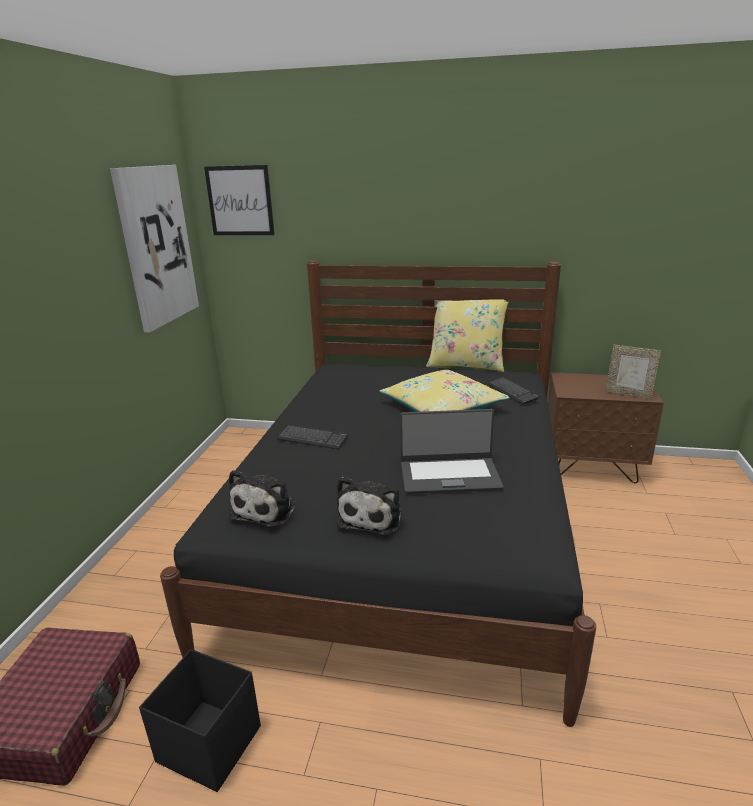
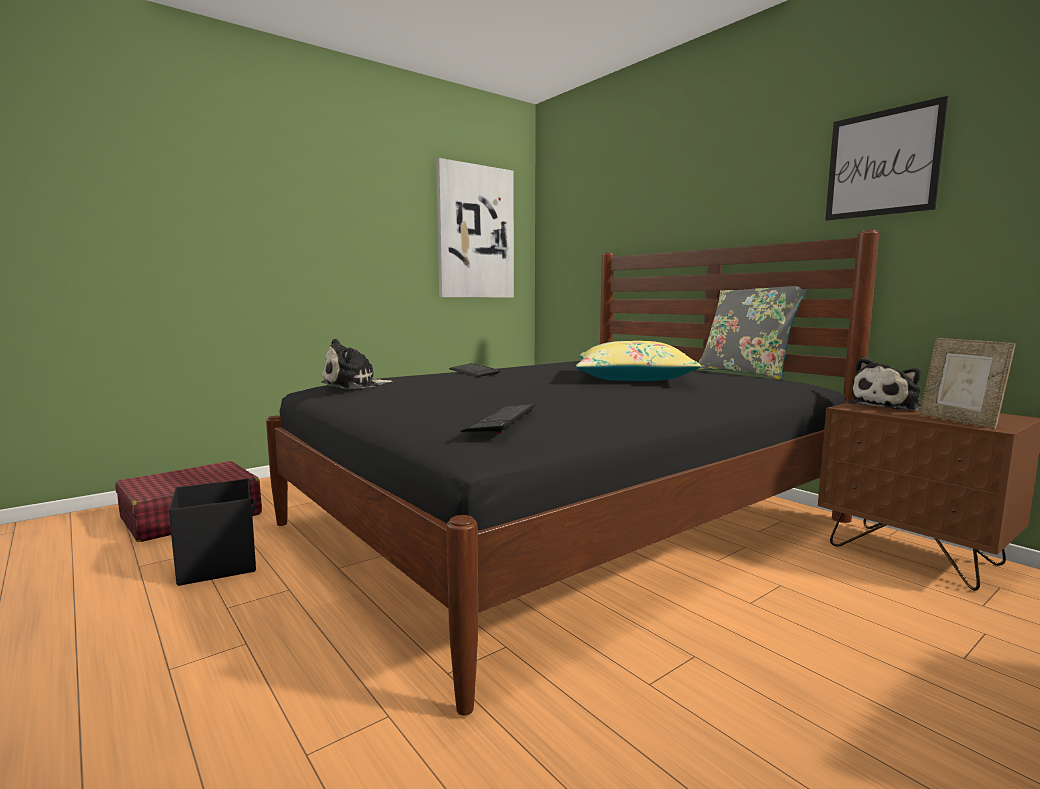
camera: 40 degrees right, 15 degrees down
(240, 201) = (564, 203): picture -> picture (882, 163)
(372, 516) = (405, 398): plush toy -> plush toy (888, 406)
(449, 475) = (524, 396): laptop -> none
(466, 365) = (746, 373): yellow pillow -> grey pillow
(512, 391) = (747, 383): keyboard -> keyboard (501, 420)

